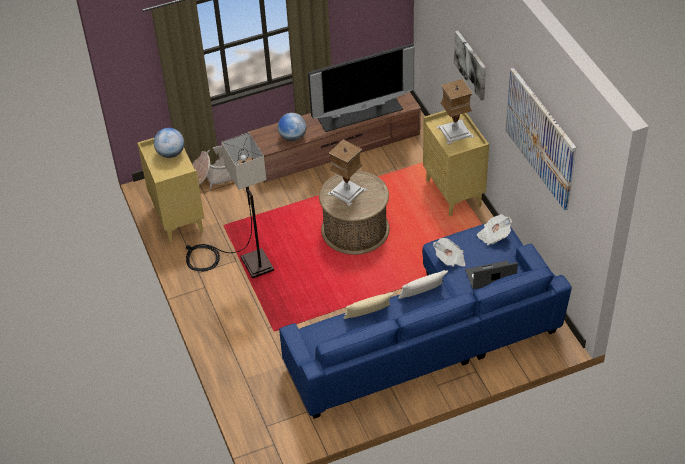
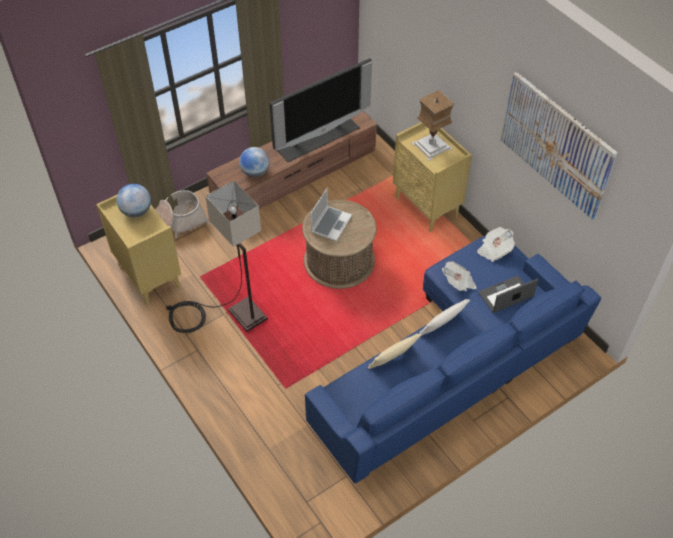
camera: 15 degrees left, 5 degrees up
(347, 191) = (331, 223): table lamp -> laptop
(471, 64) = (446, 73): picture -> none

